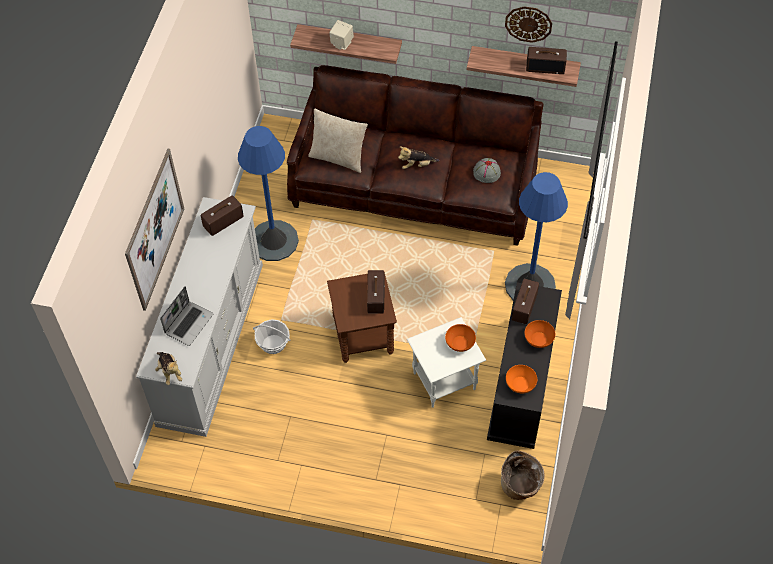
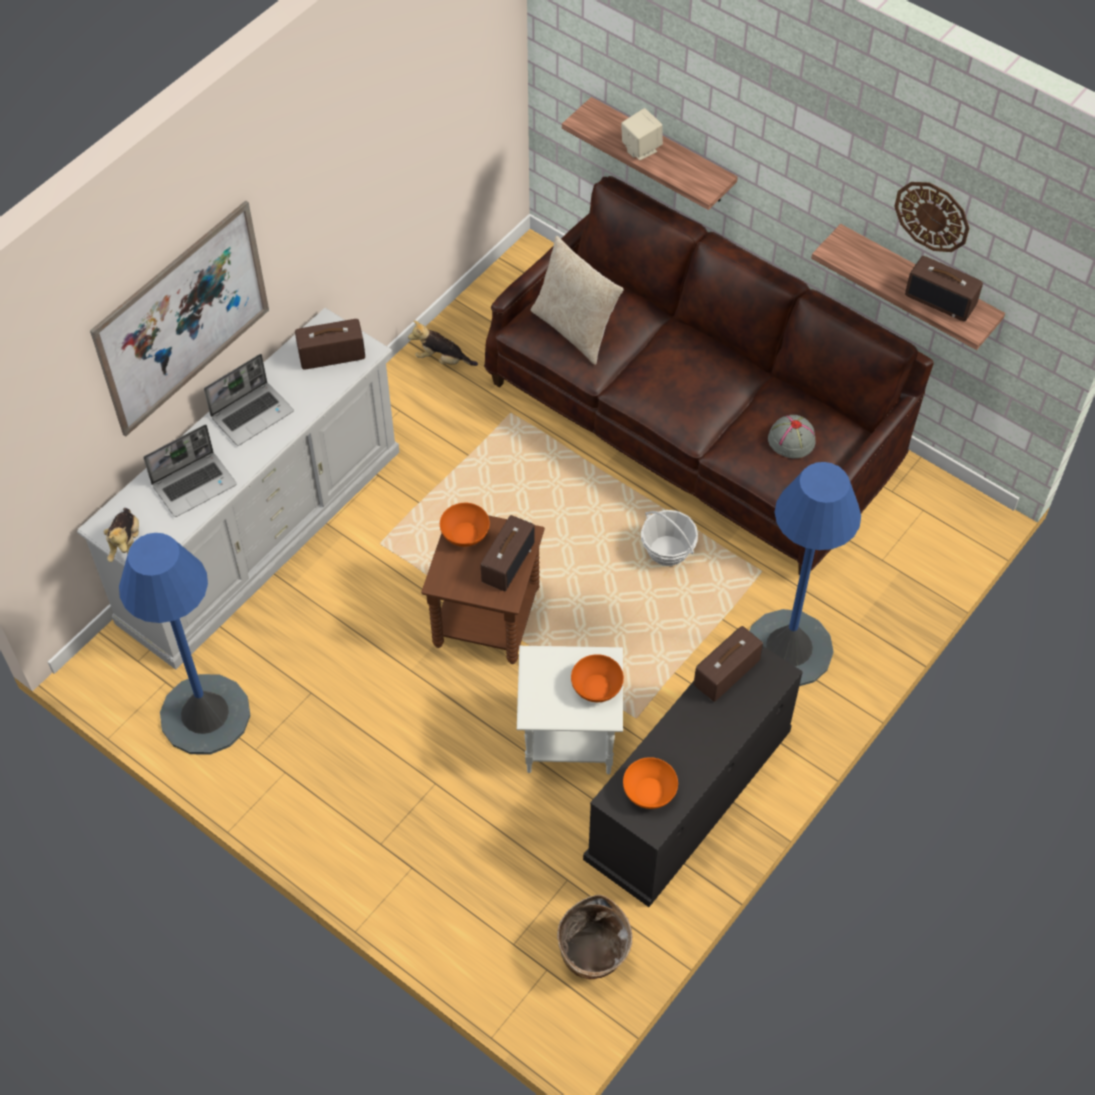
camera: 25 degrees right, 0 degrees up
(198, 271) = (252, 414): none -> laptop
(273, 241) = (436, 422): blue floor lamp -> blue floor lamp (205, 715)
(273, 344) = (348, 575): basket -> basket (667, 551)
(417, 165) = (689, 386): plush toy -> plush toy (442, 359)
(538, 339) = (719, 733): orange bowl -> orange bowl (465, 534)

